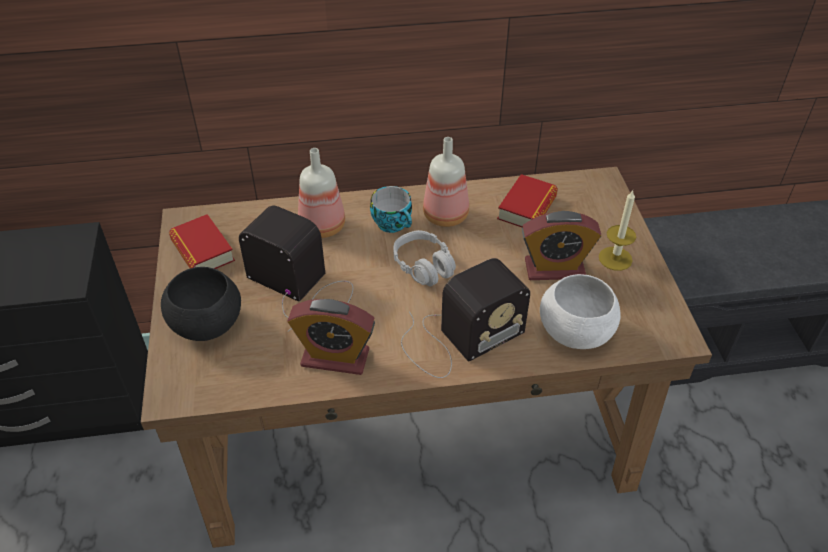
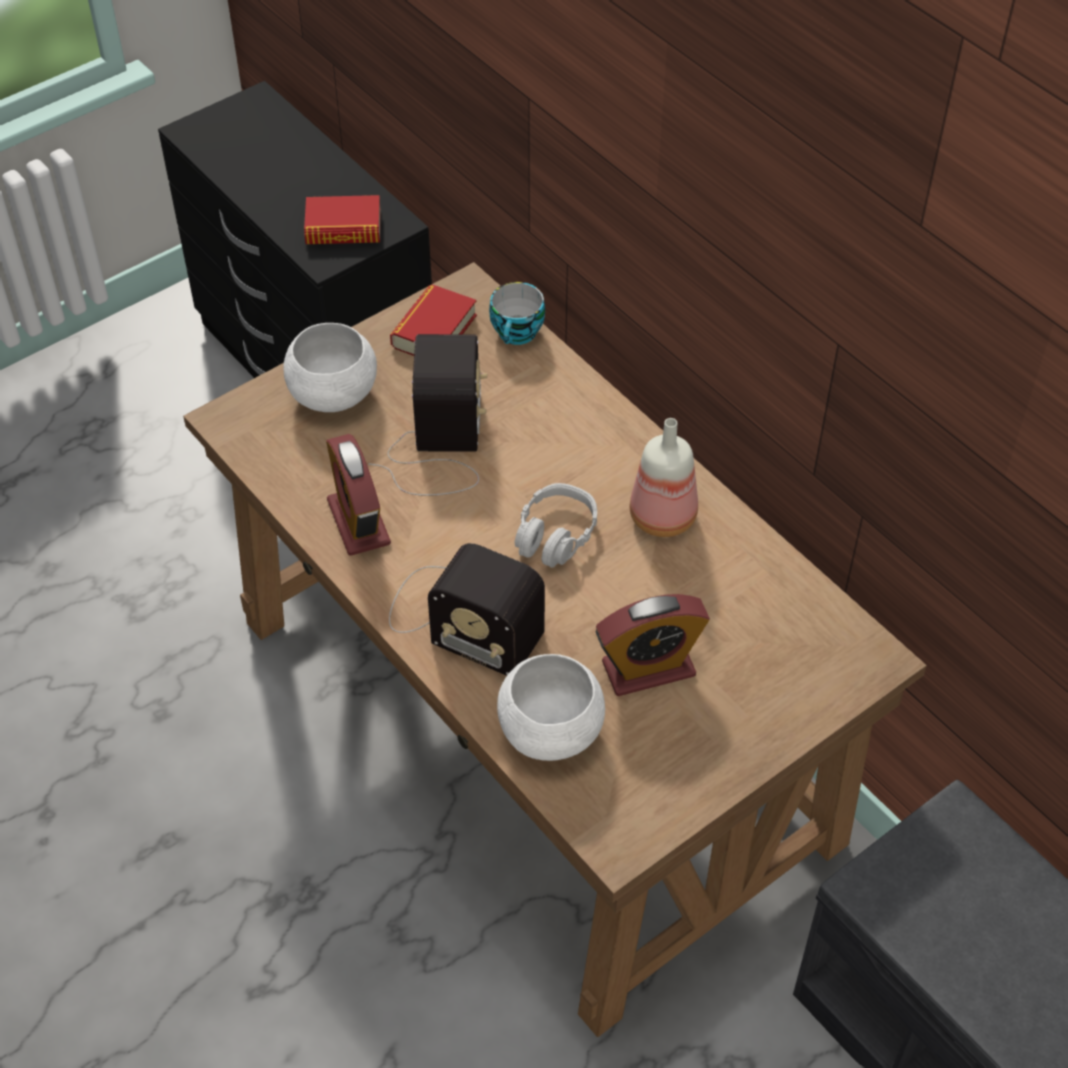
camera: 60 degrees right, 5 degrees up
(206, 325) = (332, 394): black bowl -> white bowl
(321, 226) = (551, 409): bottle -> none
(393, 224) = (607, 473): cup -> cup (518, 334)
(527, 208) = (745, 595): book -> book (343, 228)
(554, 269) = (648, 669): alarm clock -> alarm clock turned 75 degrees counterclockwise
(615, 258) = (719, 728): candle -> none

